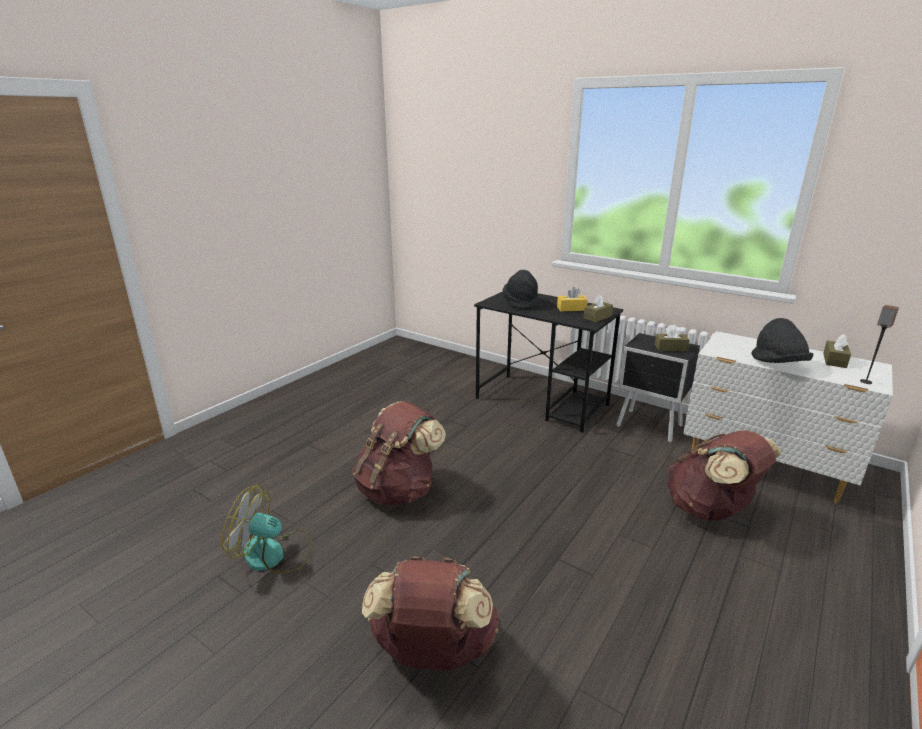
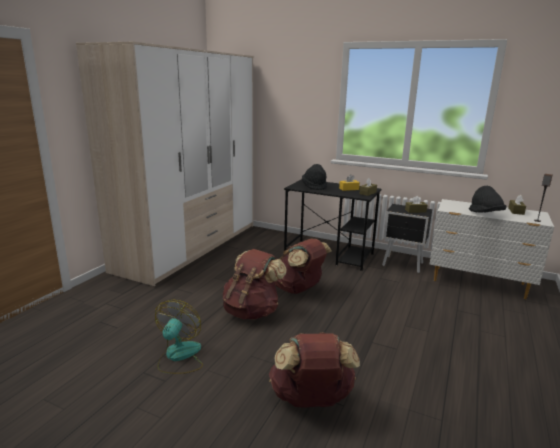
camera: 10 degrees left, 5 degrees down
(274, 555) = (179, 356): fan -> fan turned 105 degrees clockwise
(351, 378) = (191, 246): none -> wardrobe
(710, 510) = (455, 308): brown backpack -> brown backpack (299, 289)

